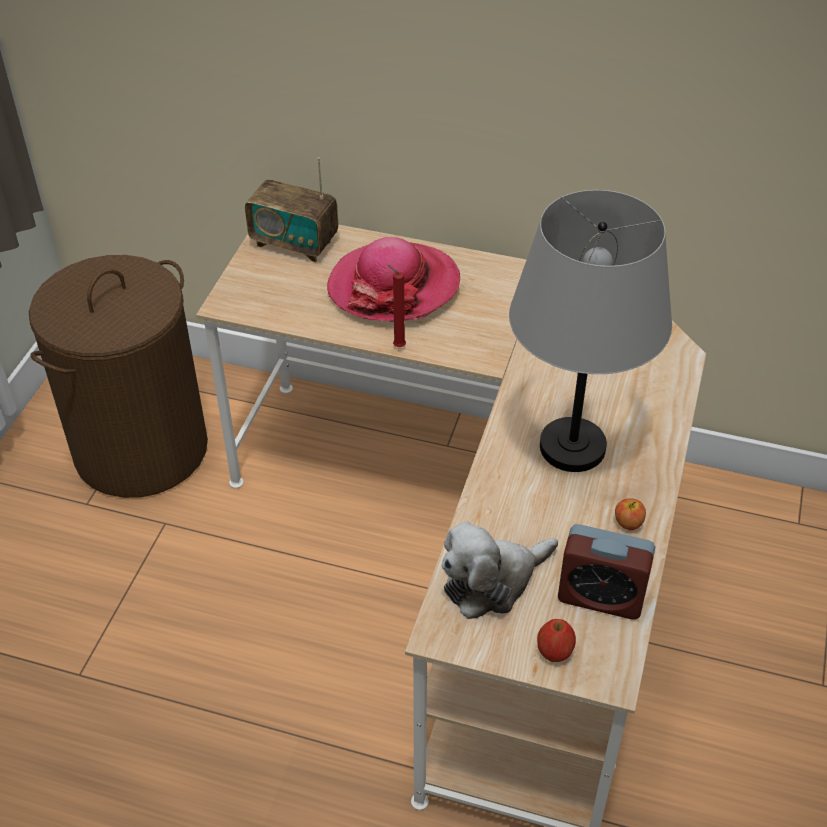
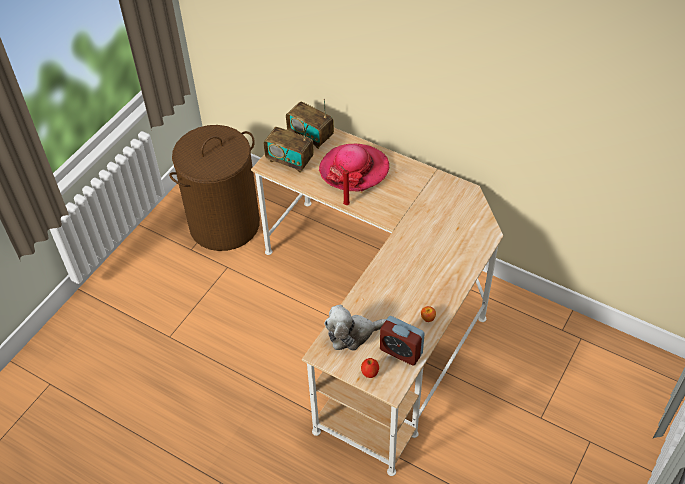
camera: 15 degrees right, 5 degrees up
(267, 289) = (290, 160): none -> radio
(571, 448) = (414, 274): grey table lamp -> none

